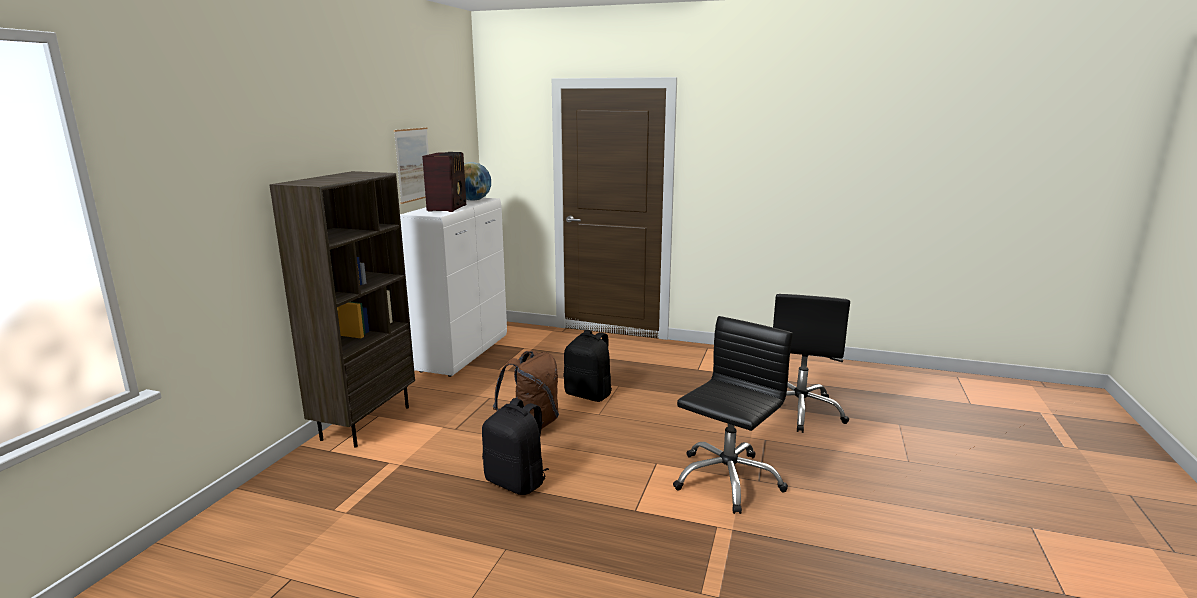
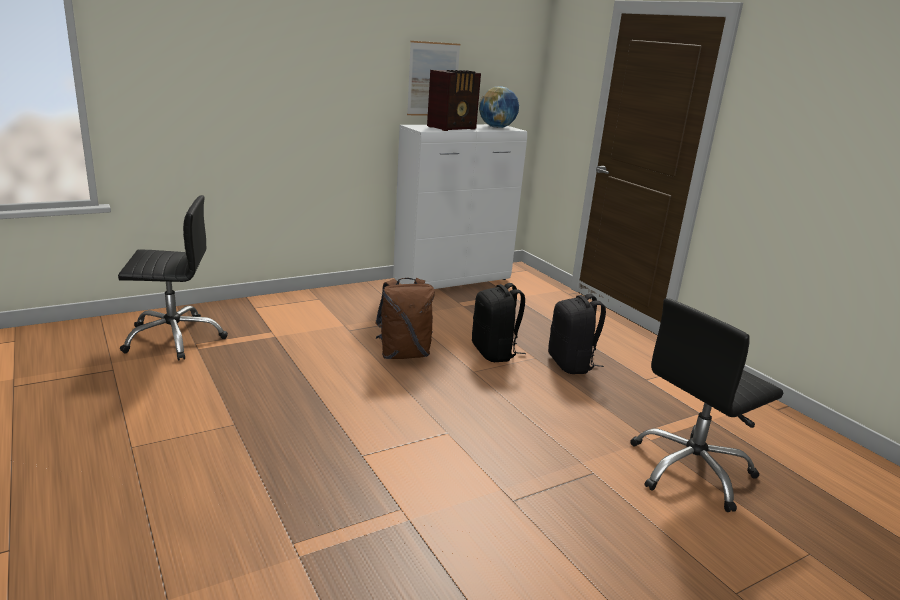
camera: 40 degrees right, 5 degrees up
(365, 422) = (304, 300): brown bookcase -> none
(517, 482) = (321, 386): black backpack -> black backpack (571, 364)
(727, 479) = (484, 481): black office chair -> black office chair (174, 338)

